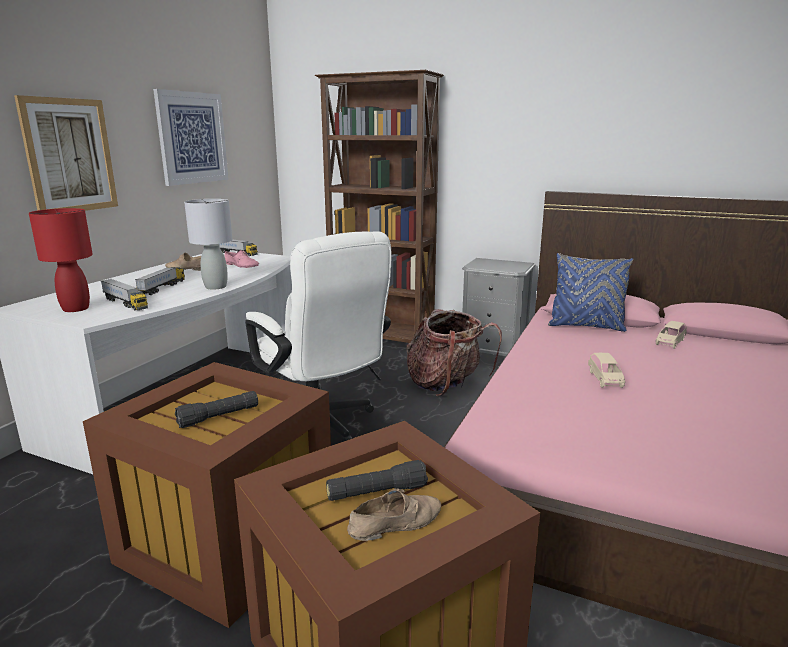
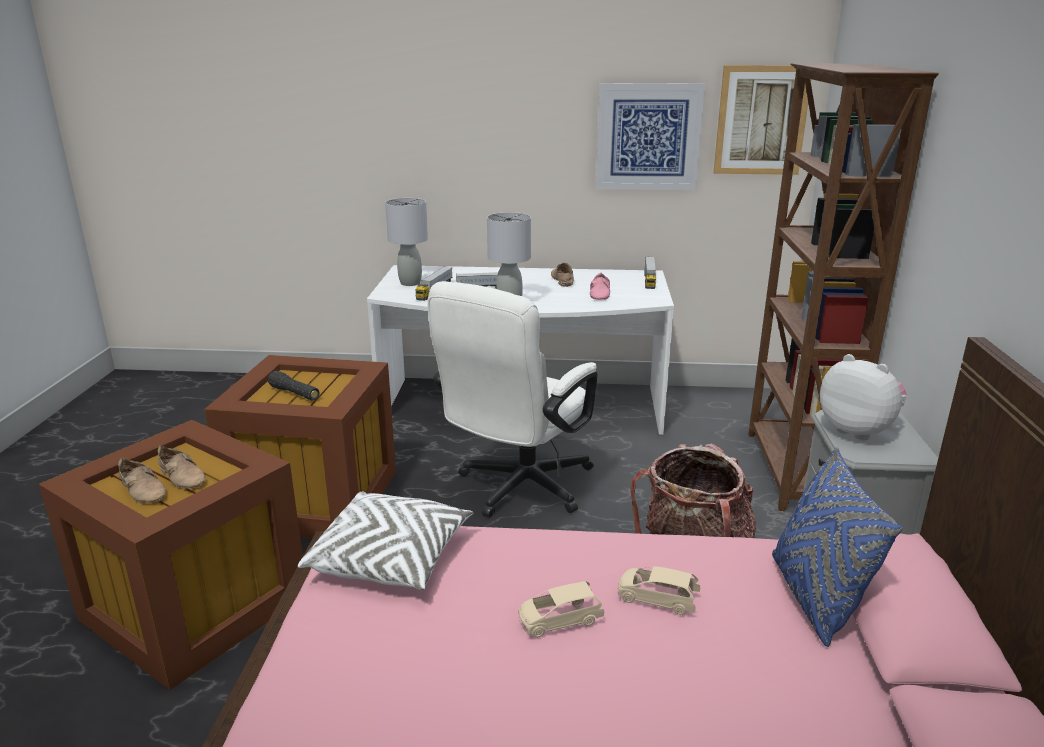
camera: 70 degrees right, 5 degrees up
(70, 156) = (487, 150): picture -> picture (761, 120)
(75, 309) = (410, 283): red table lamp -> grey table lamp
(377, 492) = (183, 476): black flashlight -> beige shoe
(492, 265) = (858, 430): none -> plush toy
(521, 424) = (391, 558): none -> white pillow
(670, 342) = (825, 713): beige toy car -> beige toy car (657, 599)

